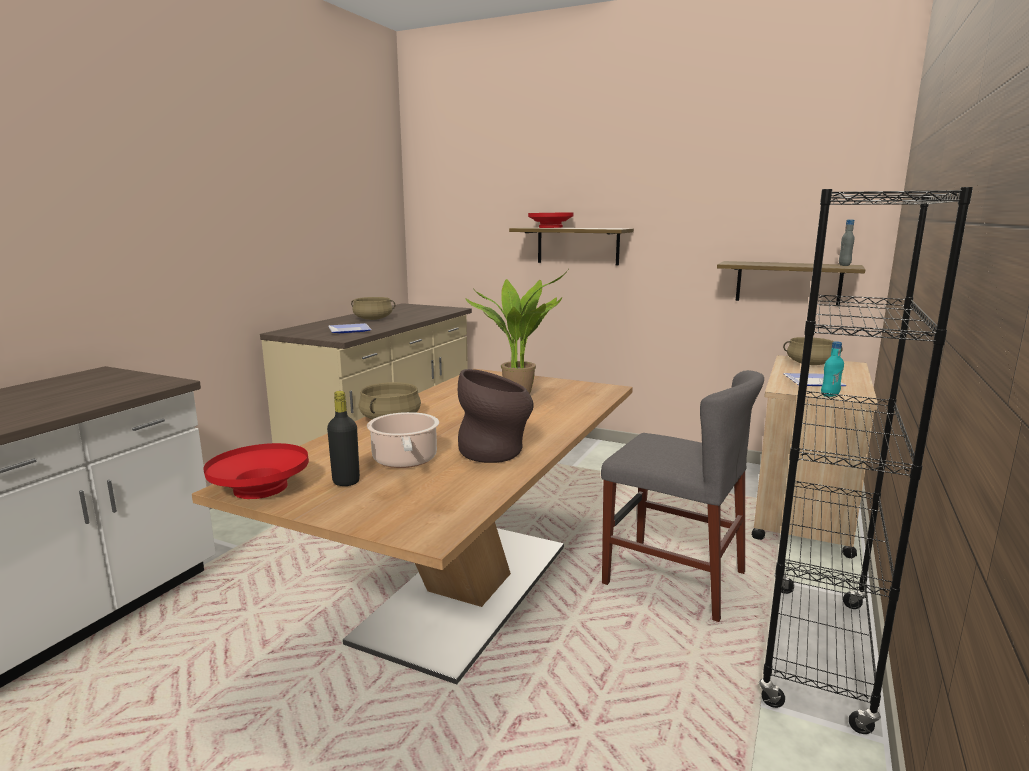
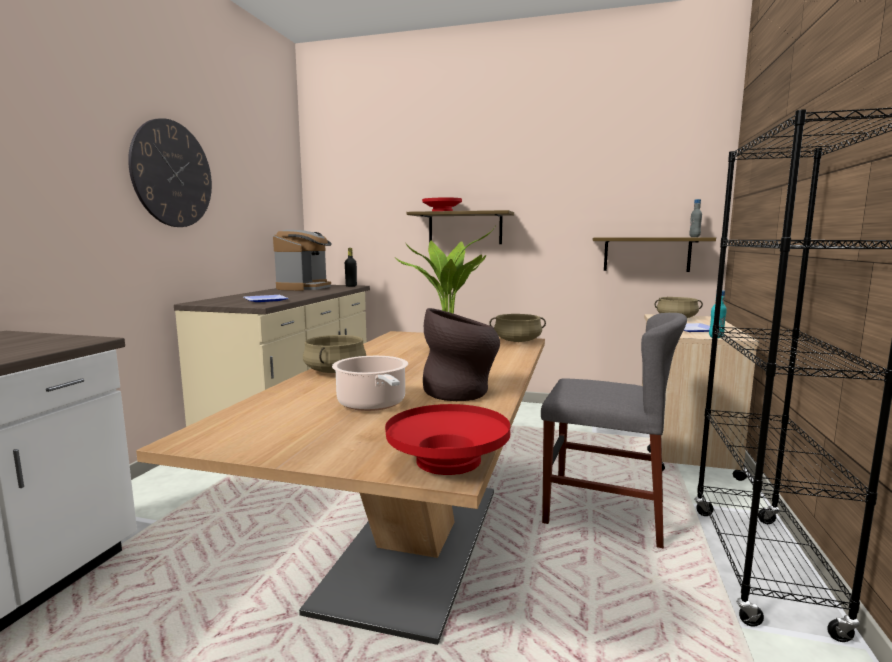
camera: 10 degrees left, 5 degrees down
(258, 200) = (172, 174): none -> wall clock
(260, 488) = (221, 439): red bowl -> red bowl (447, 461)
(346, 481) = (319, 426): black bottle -> black bottle (351, 286)
(373, 319) = (283, 293): beige cooking pot -> beige cooking pot (517, 341)
(400, 310) = (304, 288): none -> coffee machine

